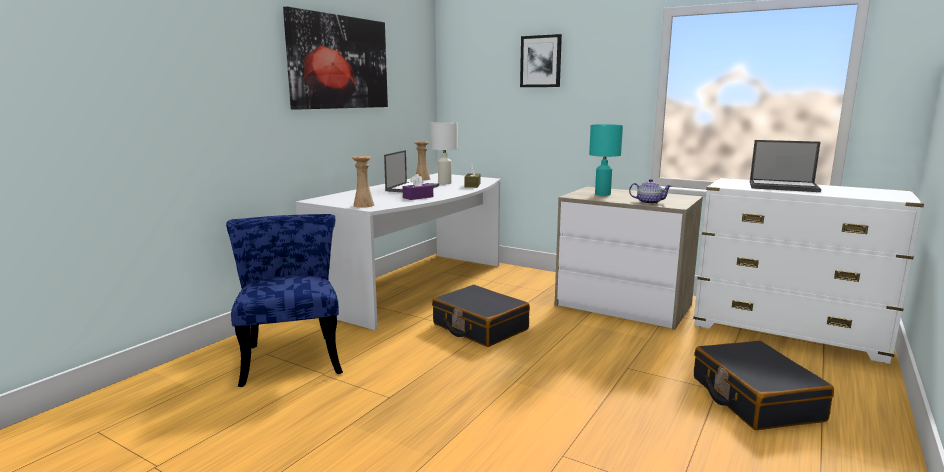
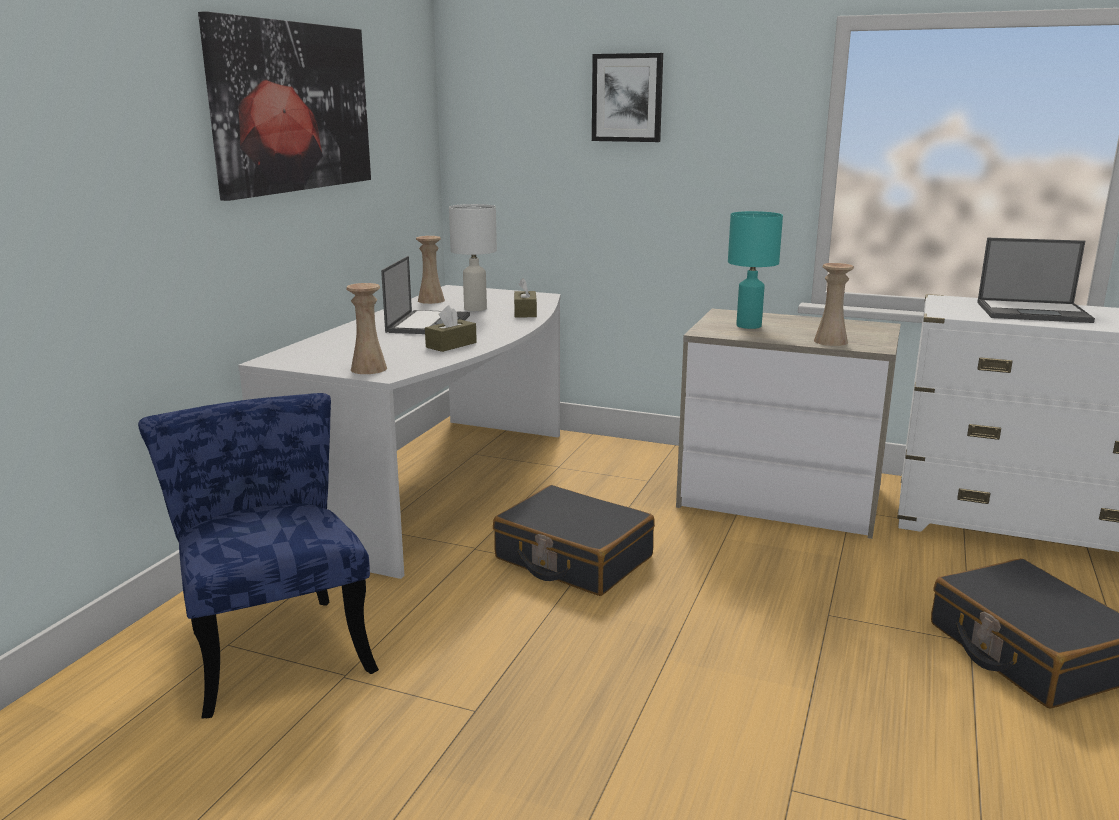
camera: 10 degrees left, 5 degrees up
(418, 197) = (451, 345): purple tissue box -> brown tissue box
(648, 202) = (830, 341): teapot -> beige vase

